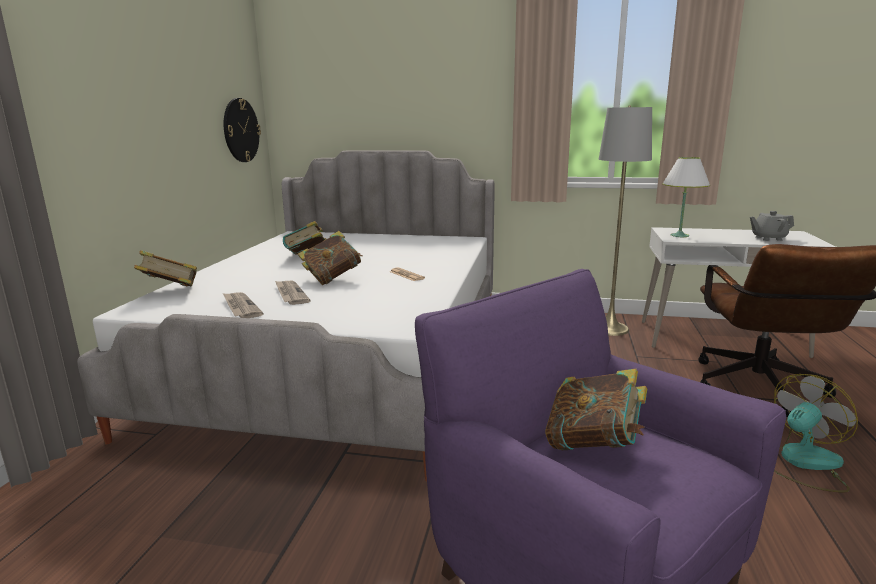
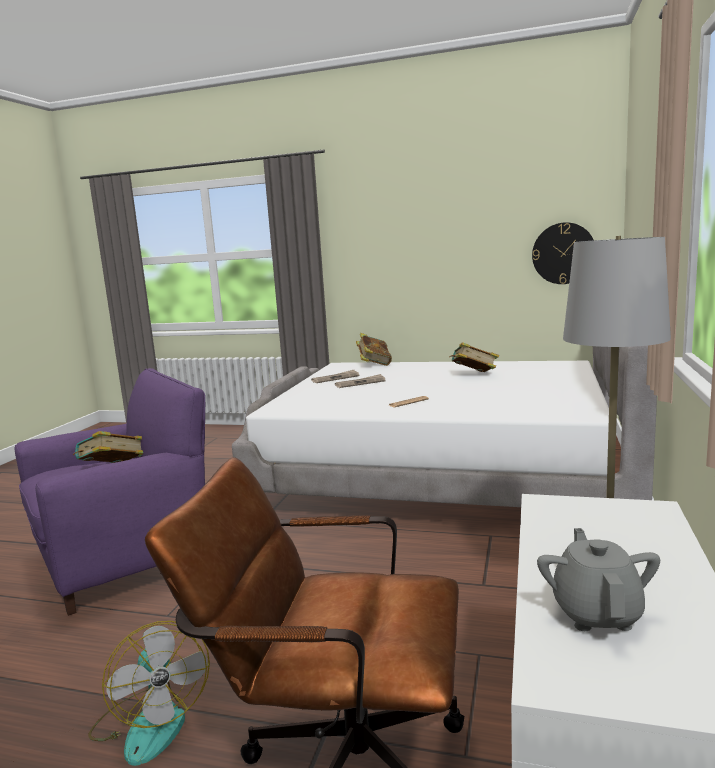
camera: 95 degrees right, 5 degrees down
(332, 279) = (400, 387): book -> none
(679, 235) = (585, 513): white table lamp -> none

